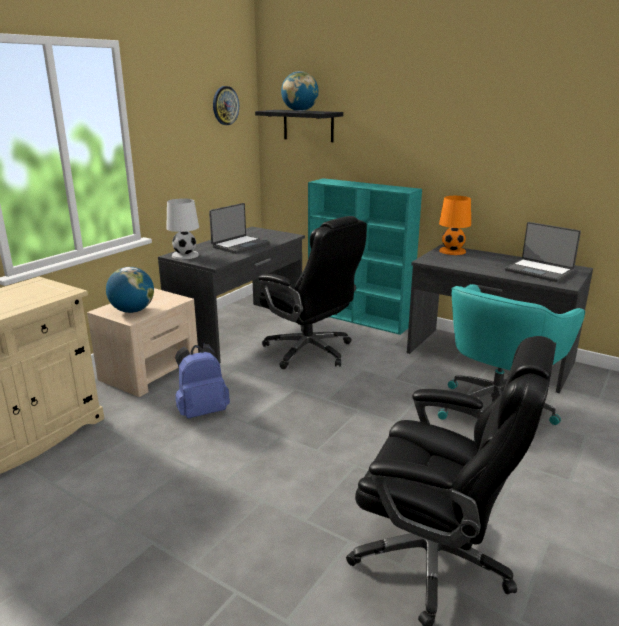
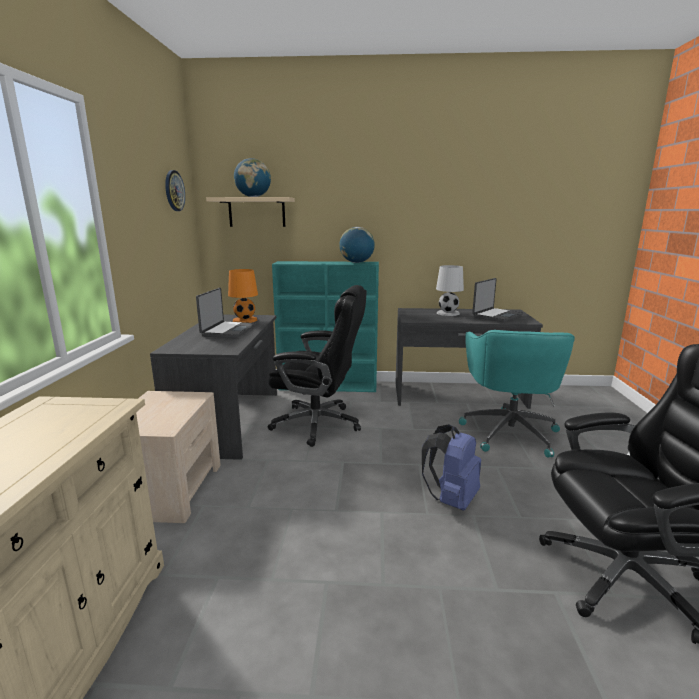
camera: 30 degrees left, 5 degrees down
(132, 311) = (156, 420): globe -> globe (356, 262)
(185, 255) = (182, 347): white table lamp -> white table lamp (448, 313)
(202, 411) = (276, 514): blue backpack -> blue backpack (451, 499)
(308, 125) = (256, 212): black shelf -> beige shelf
(452, 251) = (415, 311): orange table lamp -> orange table lamp (244, 320)
(539, 271) = (496, 316): laptop -> laptop turned 60 degrees counterclockwise

